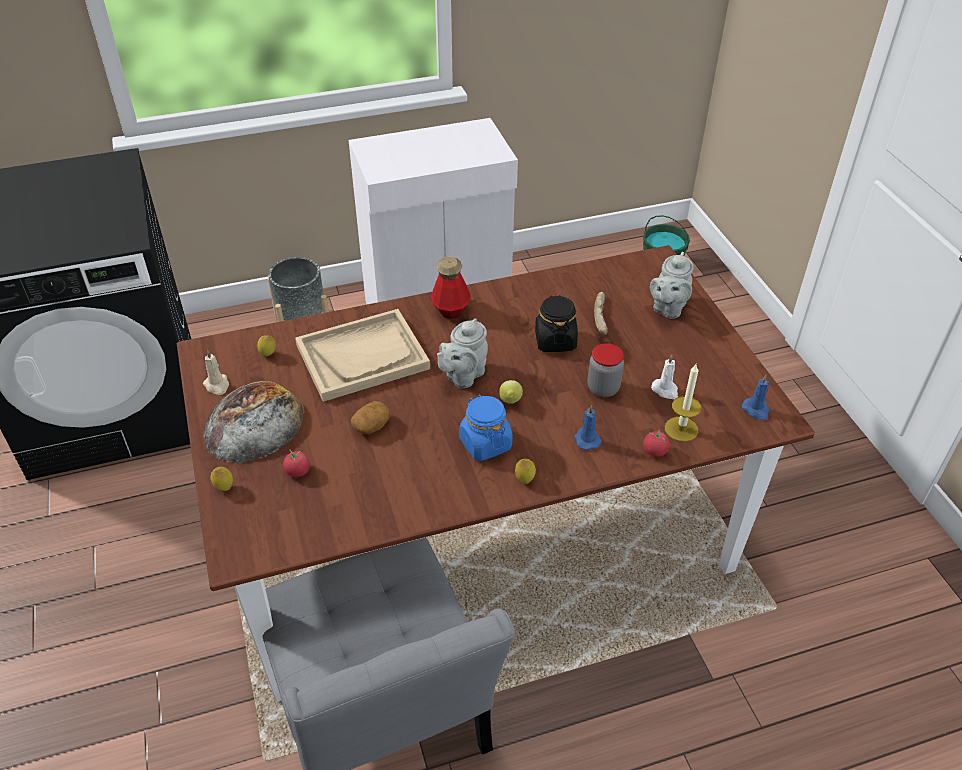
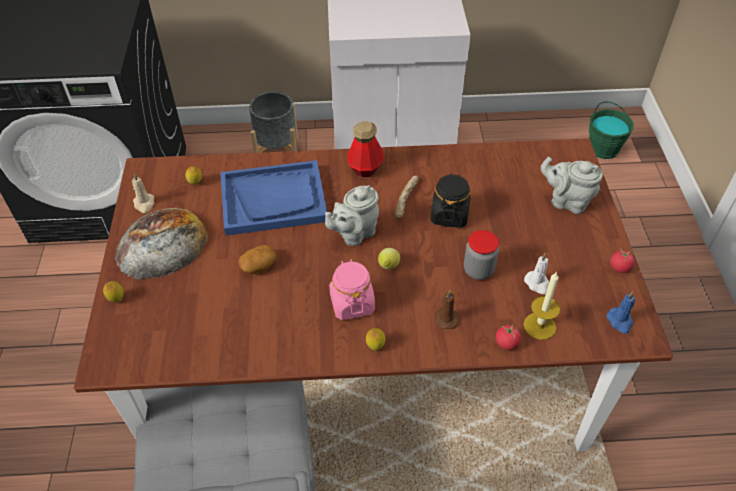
camera: 15 degrees right, 5 degrees up
(298, 471) = (182, 296): tomato -> tomato (619, 267)
(362, 357) = (273, 199): beige tray -> blue tray
(485, 443) = (352, 303): blue jar -> pink jar
(586, 439) = (446, 318): blue candle -> brown candle
(602, 318) = (500, 200): bread -> bread (407, 201)
(668, 308) = (567, 201): grey teapot -> grey teapot turned 75 degrees clockwise

